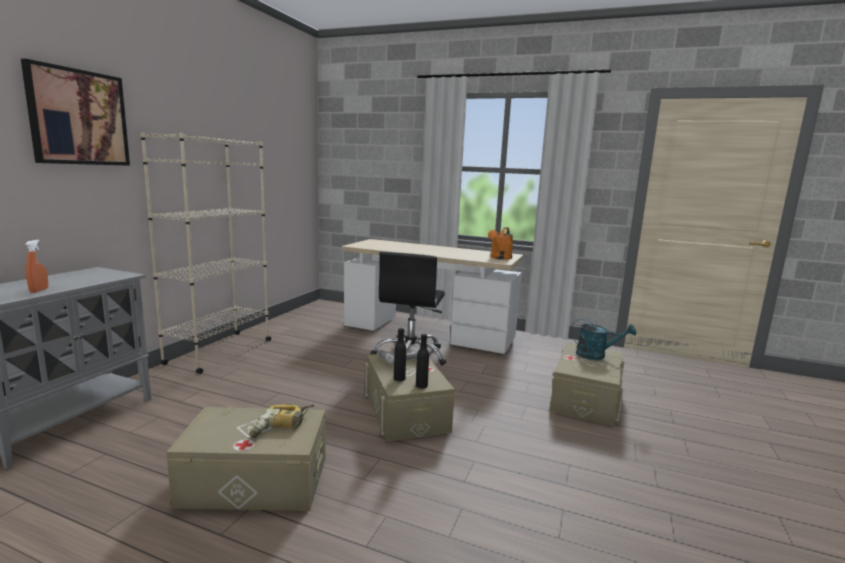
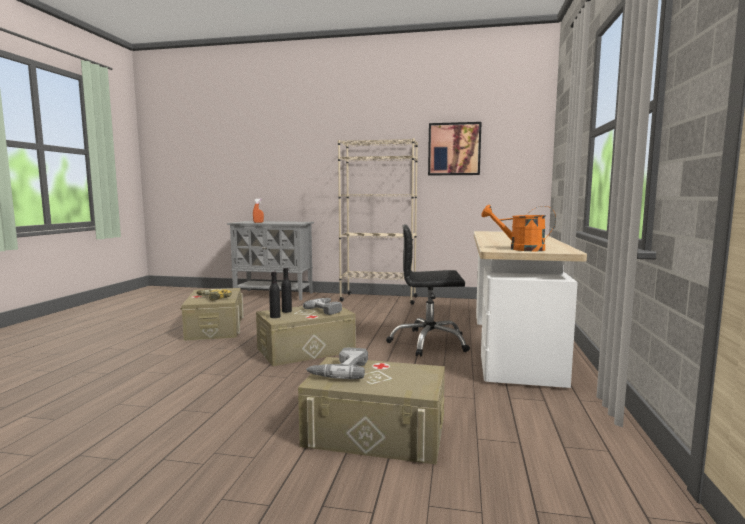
camera: 80 degrees right, 5 degrees down
(78, 117) = (313, 140): picture -> picture (454, 149)
(585, 369) = (339, 370): none -> power drill
(596, 355) = (402, 380): turquoise watering can -> none

